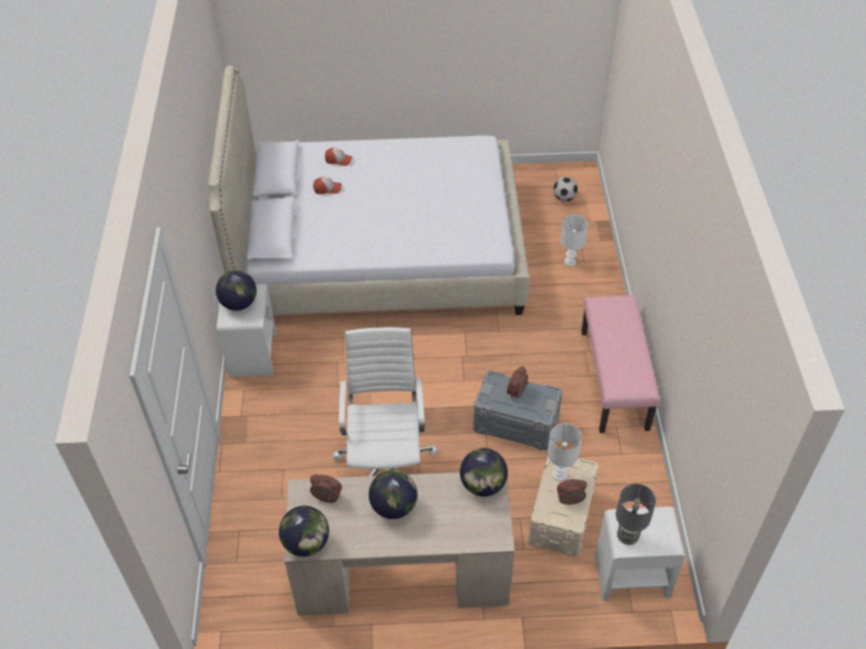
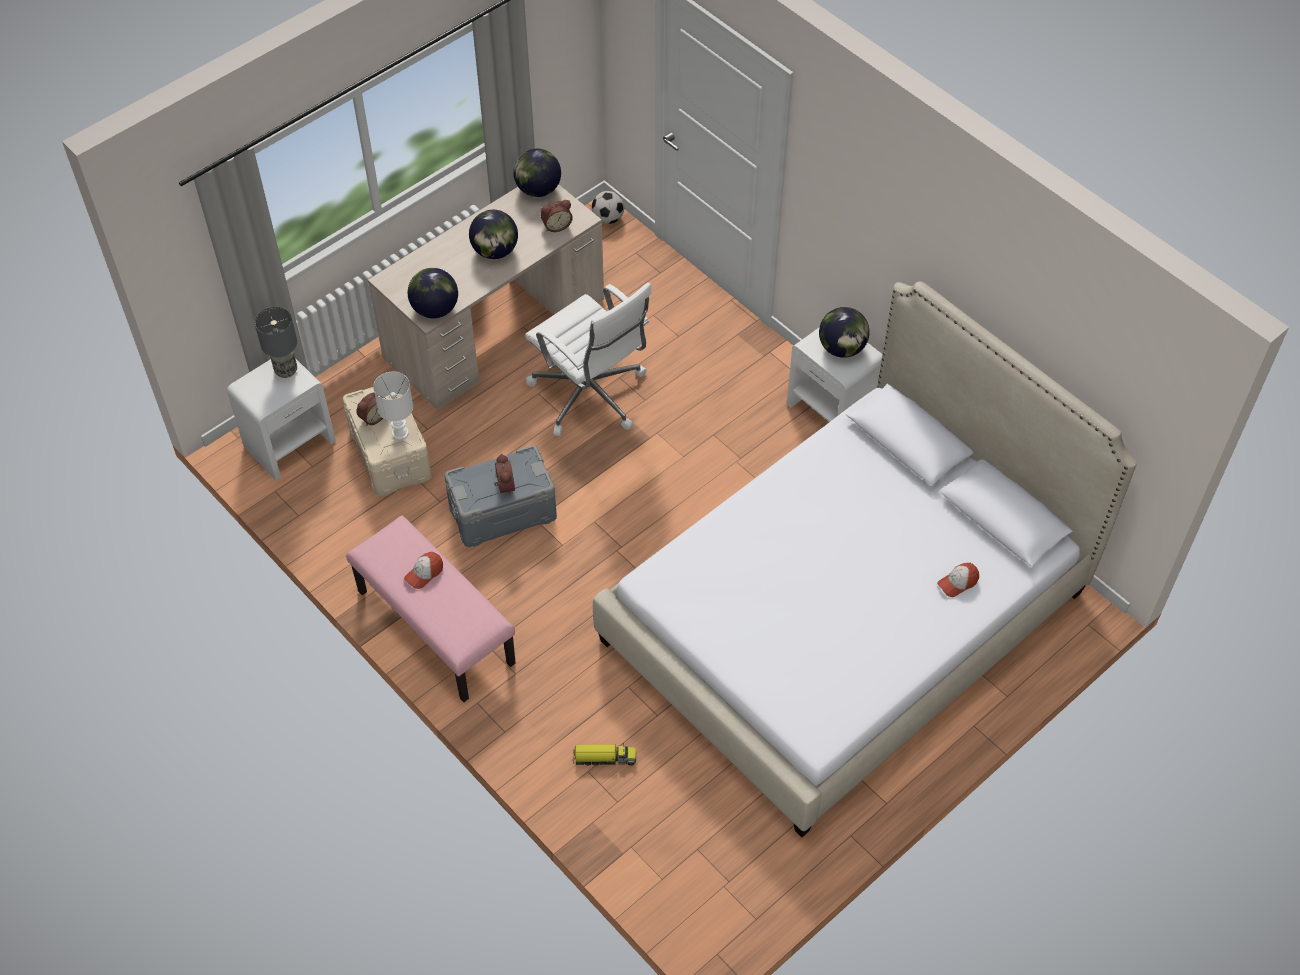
camera: 140 degrees right, 5 degrees up
(327, 189) = (920, 533): cap -> cap (424, 573)
(564, 198) = (696, 866): football -> football (608, 218)
(570, 262) = (604, 758): white table lamp -> toy truck

